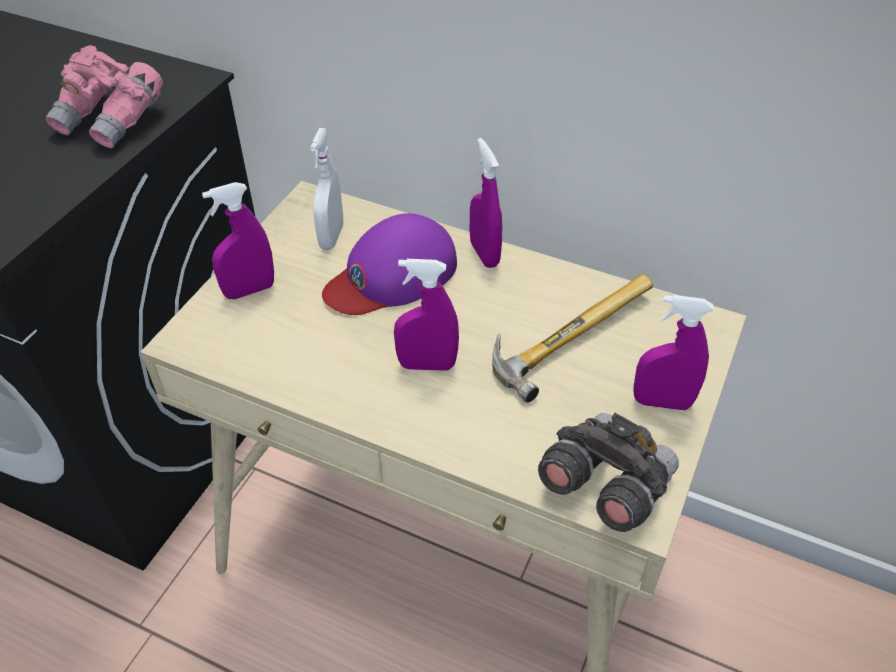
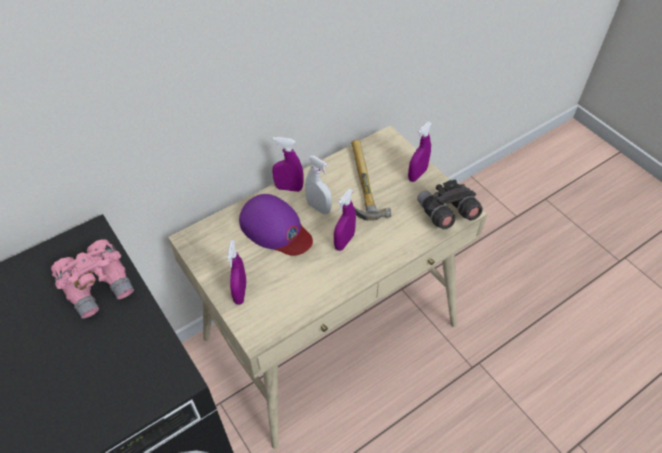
camera: 60 degrees left, 5 degrees up
(331, 237) = (227, 242): white spray bottle -> white spray bottle (318, 207)
(392, 275) = (275, 229): purple cap -> purple cap turned 45 degrees counterclockwise

